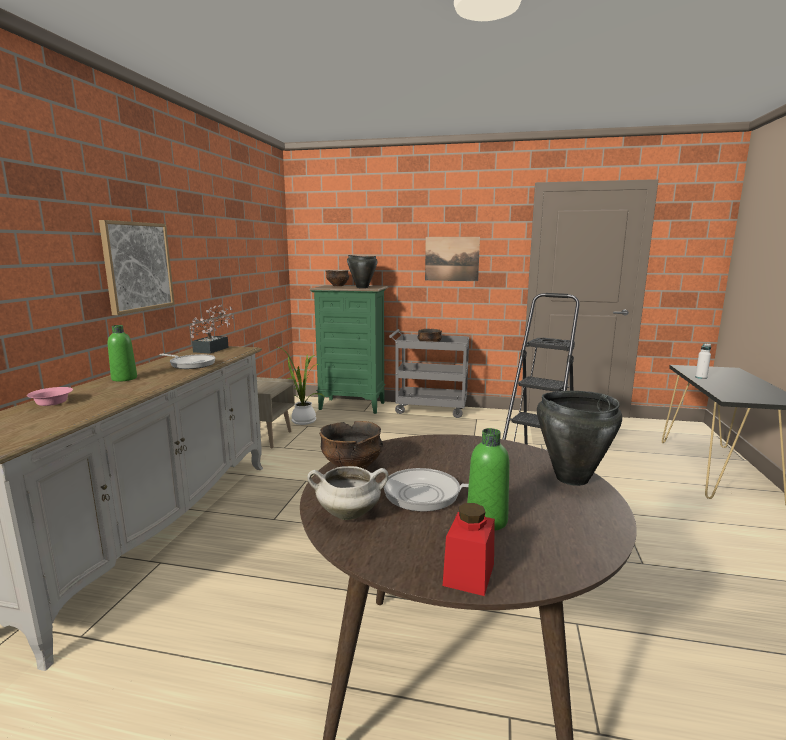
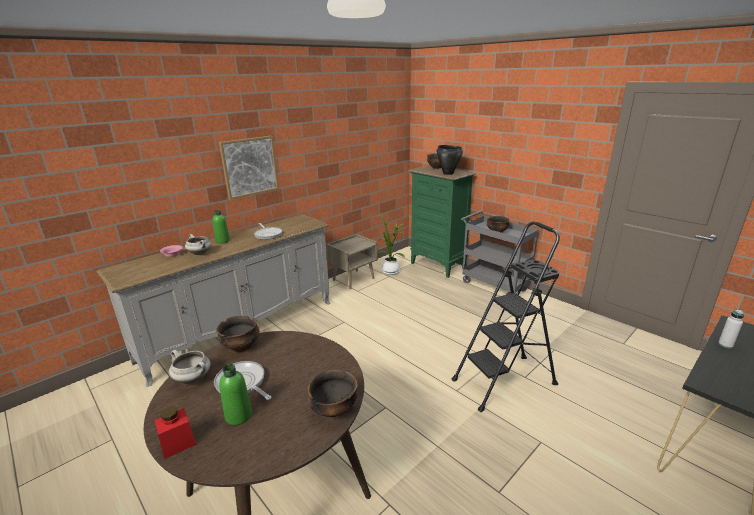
camera: 35 degrees right, 10 degrees up
(110, 394) = (200, 253): none -> white cooking pot
(214, 349) = (301, 220): potted plant -> none
(452, 259) = (532, 154): picture -> none
(571, 478) = (333, 409): black cooking pot -> bowl

